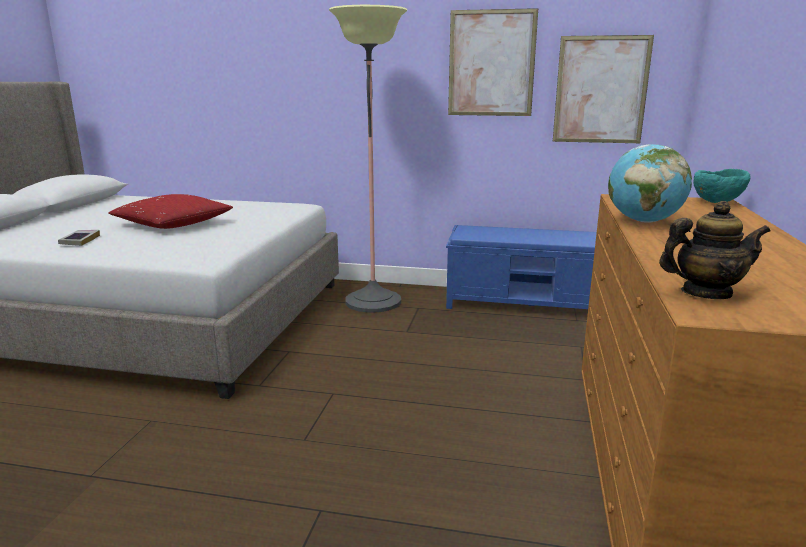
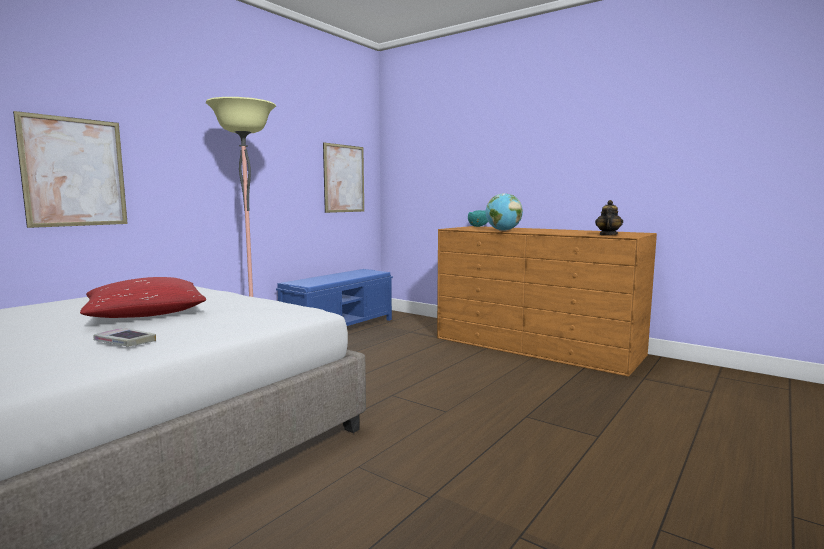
camera: 65 degrees left, 10 degrees down
(491, 63) = (287, 157): picture -> picture (75, 172)

